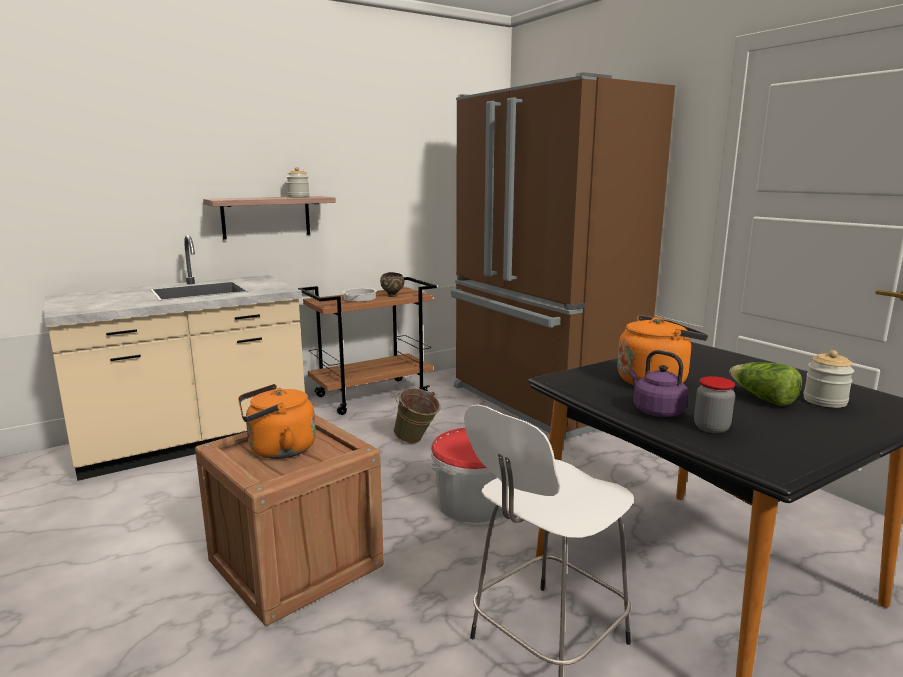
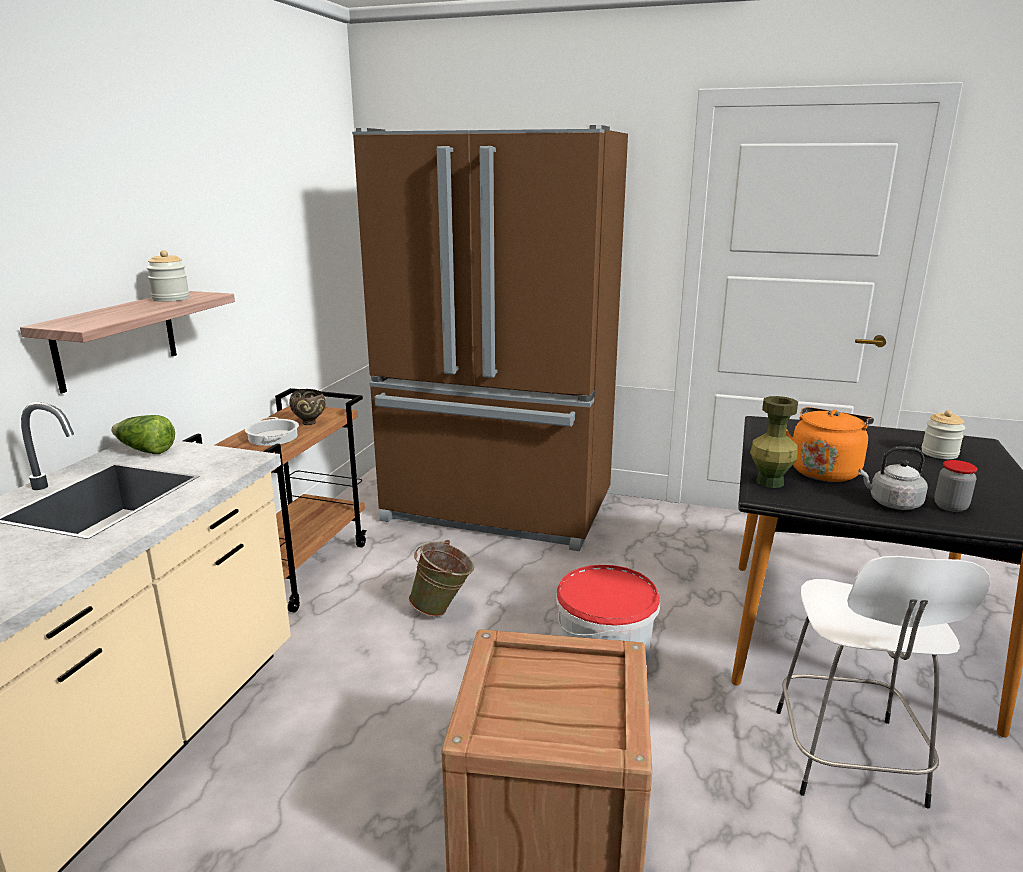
camera: 40 degrees left, 5 degrees up
(278, 450) = (539, 699): orange kettle -> none
(584, 375) = (769, 482): none -> green vase
(655, 411) = (892, 503): purple kettle -> grey kettle
(762, 399) = (911, 464): lettuce -> lettuce (145, 450)

